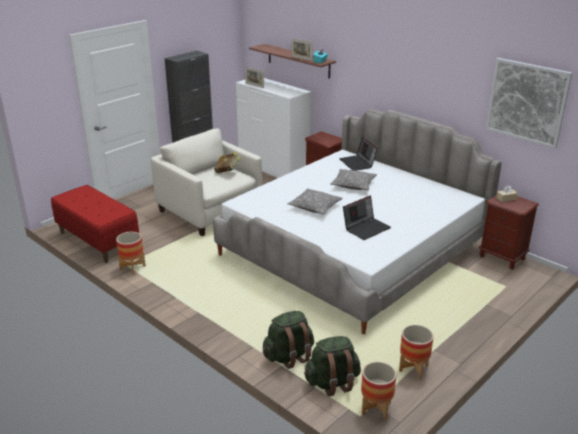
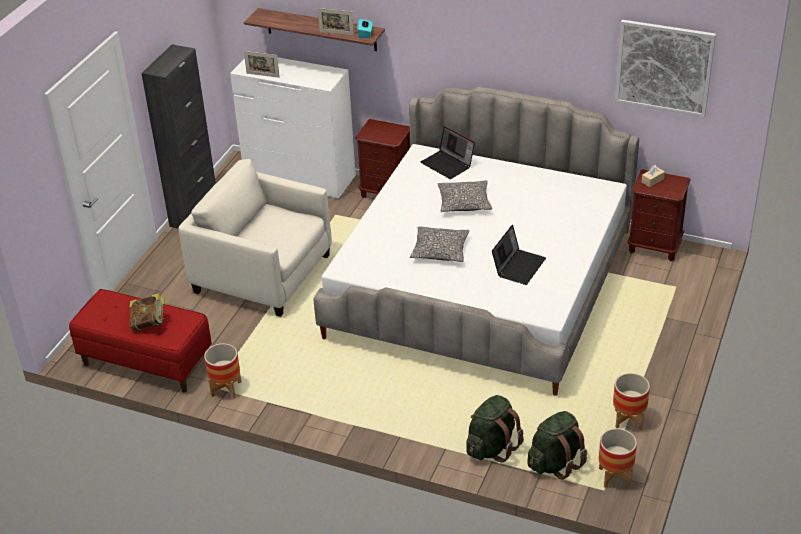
camera: 20 degrees left, 10 degrees up
(227, 172) = (283, 218): book -> book (149, 323)

